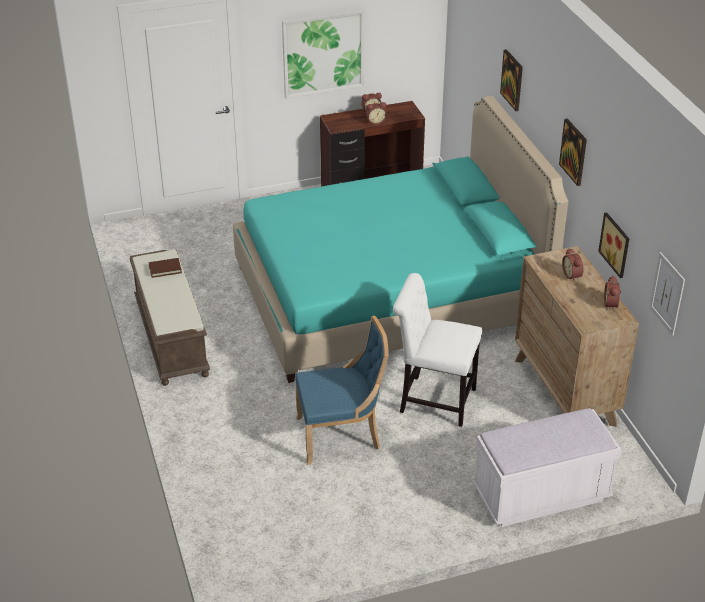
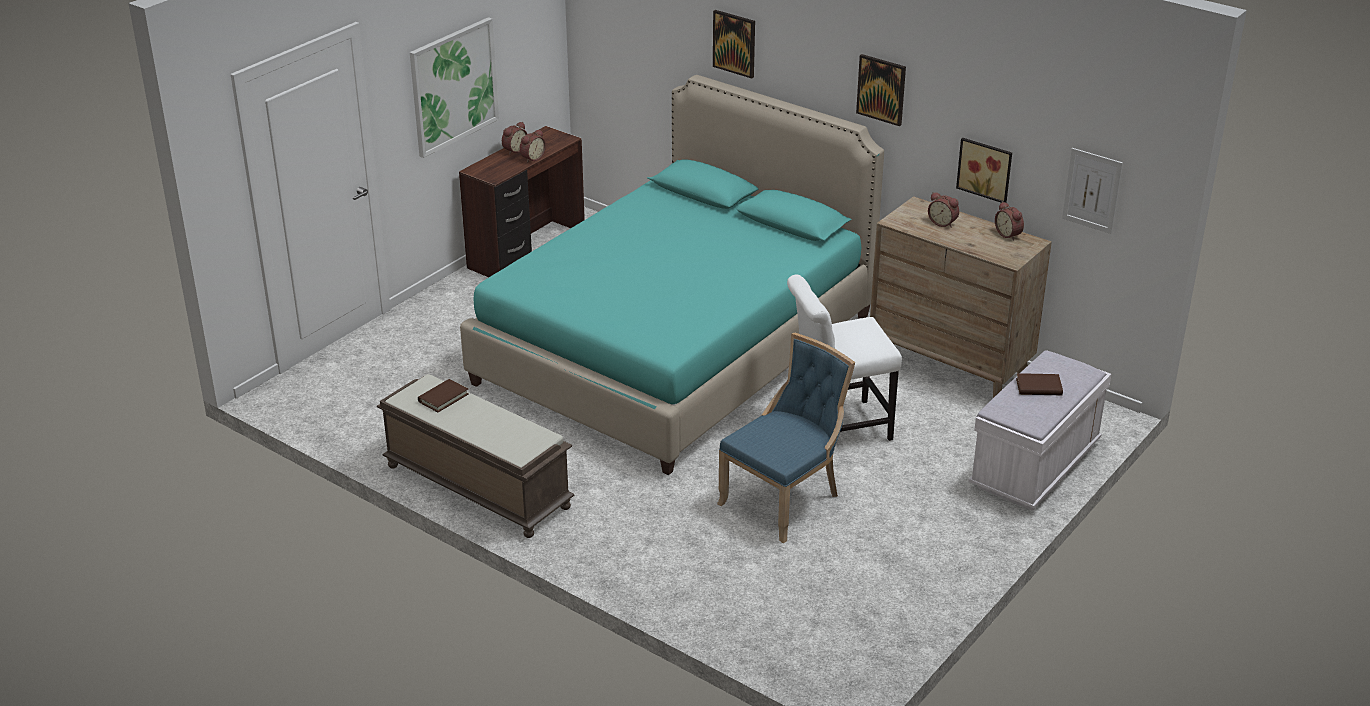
camera: 35 degrees left, 5 degrees down
(546, 434) = (1039, 387): none -> brown book

